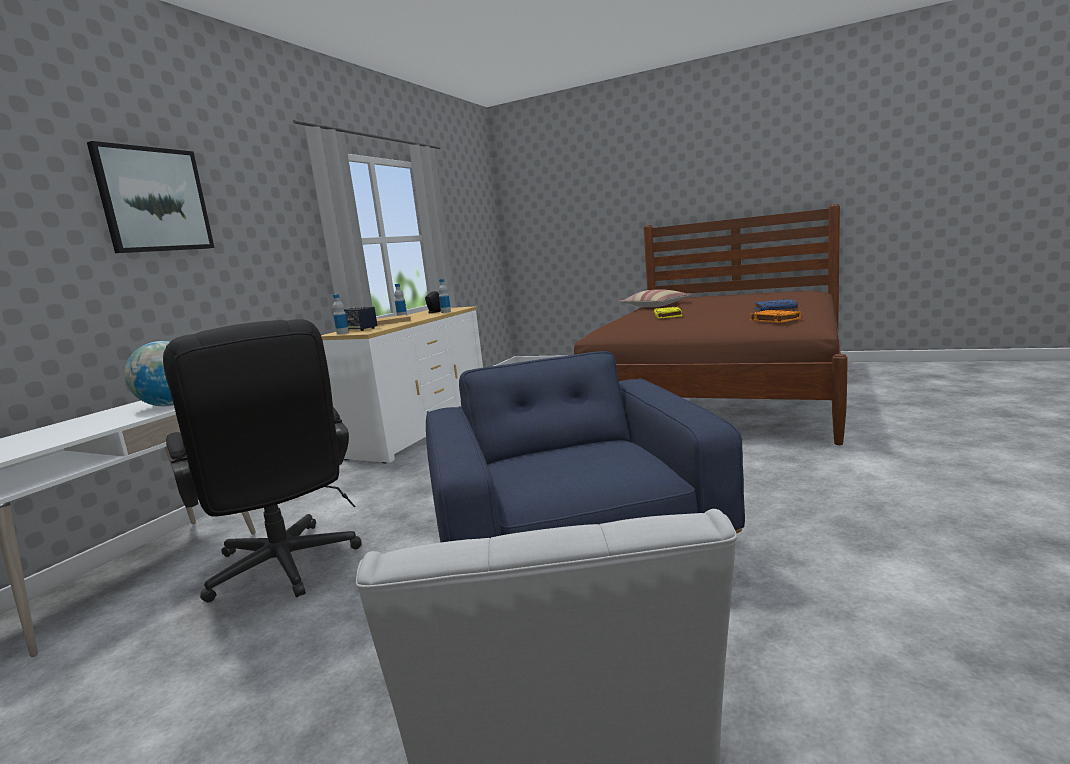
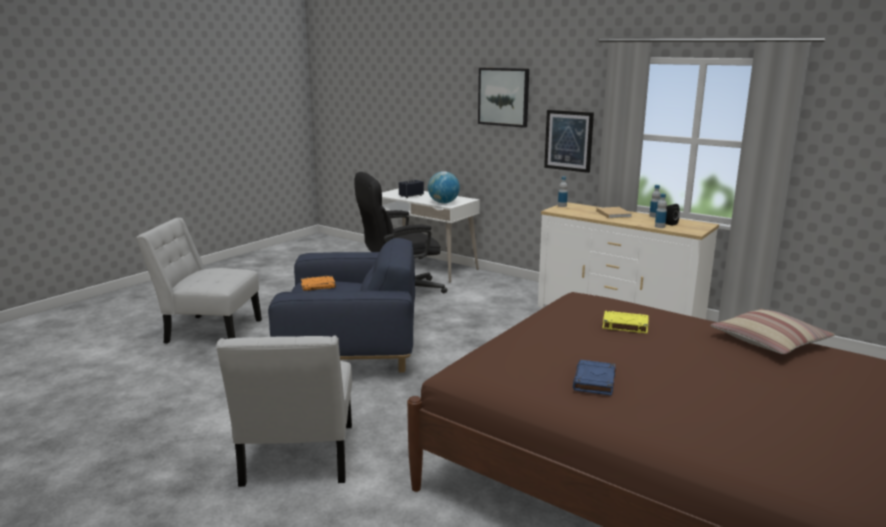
camera: 100 degrees right, 5 degrees up
(273, 259) = (568, 140): none -> picture
(360, 329) = (576, 208): speaker -> speaker (411, 196)
(774, 319) = (502, 357): orange book -> orange book (318, 286)
(885, 500) = (297, 459): none -> white chair

